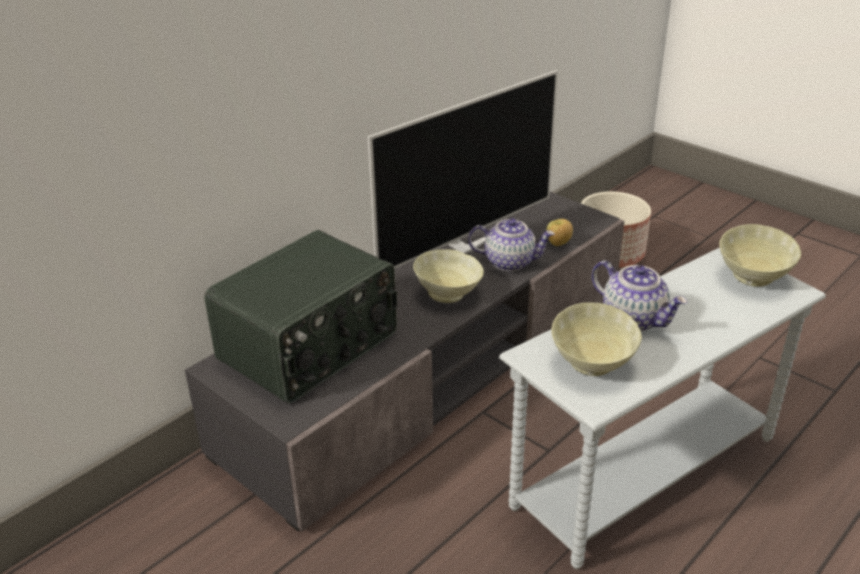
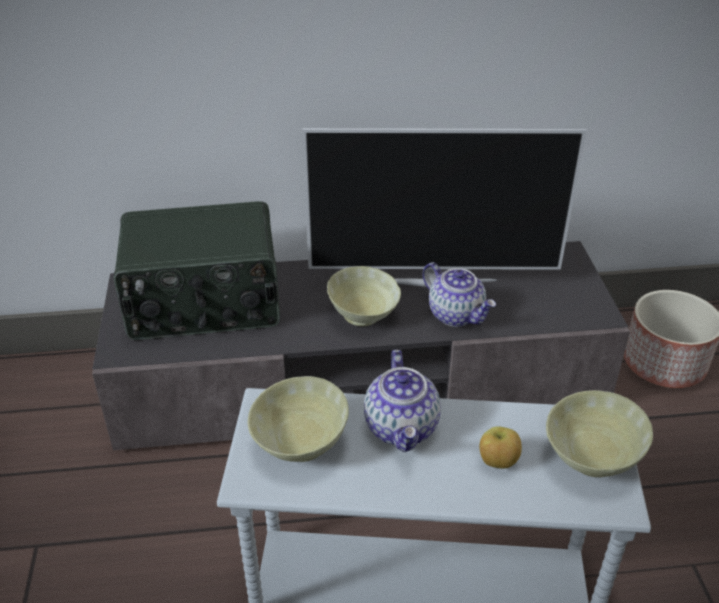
camera: 40 degrees right, 5 degrees up
(558, 243) = (526, 320): apple -> apple (497, 462)

